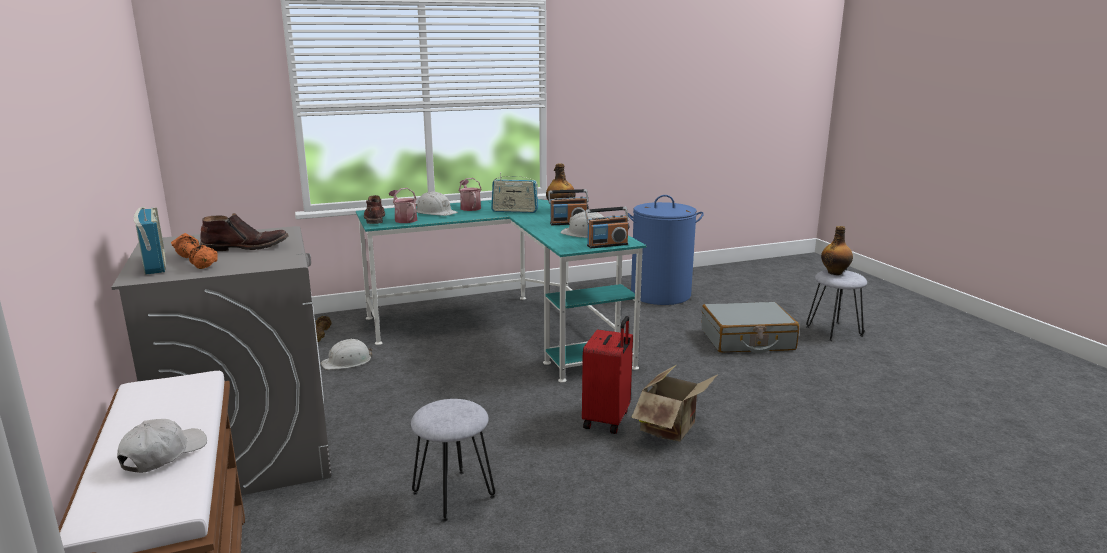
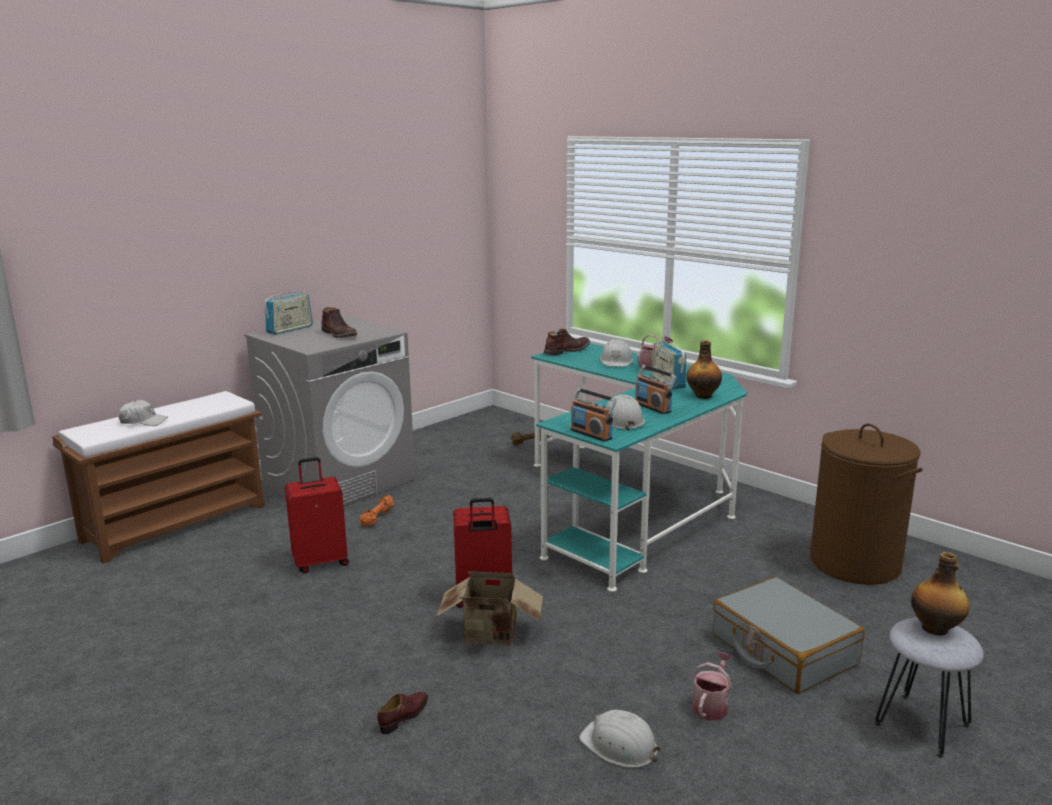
camera: 65 degrees right, 0 degrees up
(196, 262) = (299, 334): orange dumbbell -> orange dumbbell (378, 518)
(347, 361) = (492, 466): white hard hat -> white hard hat (619, 746)
(404, 219) = (576, 358): watering can -> watering can (711, 705)
(453, 494) = (320, 562): grey stool -> red suitcase
(660, 294) = (855, 563): blue laundry basket -> brown laundry basket
(773, 491) = (404, 716): none -> brown shoe

